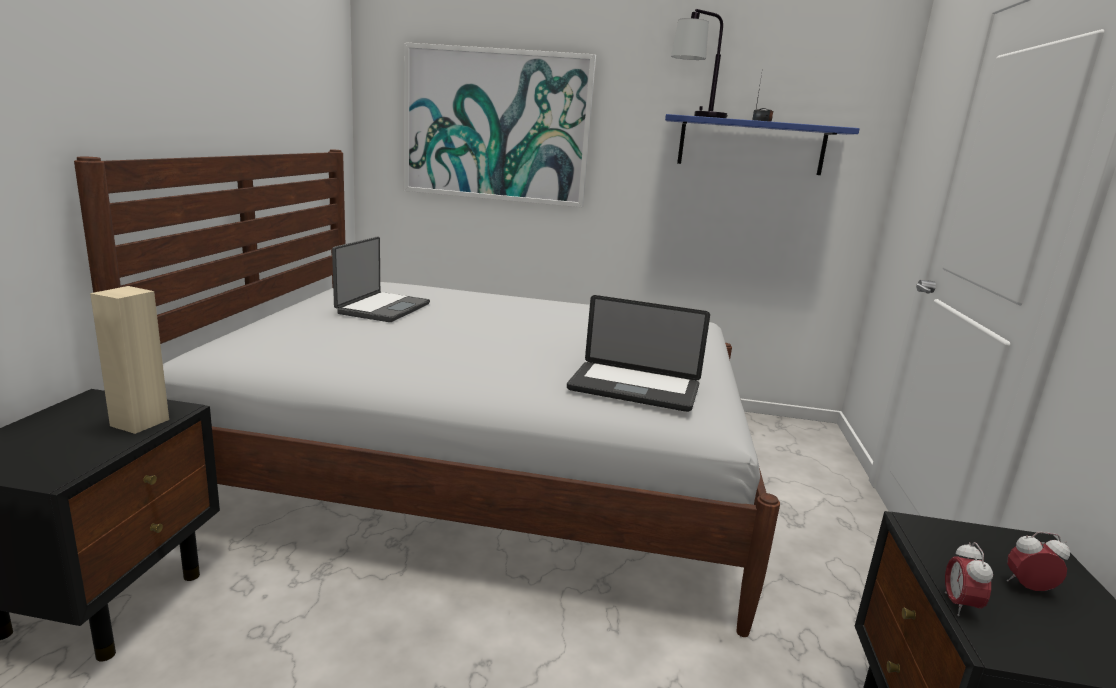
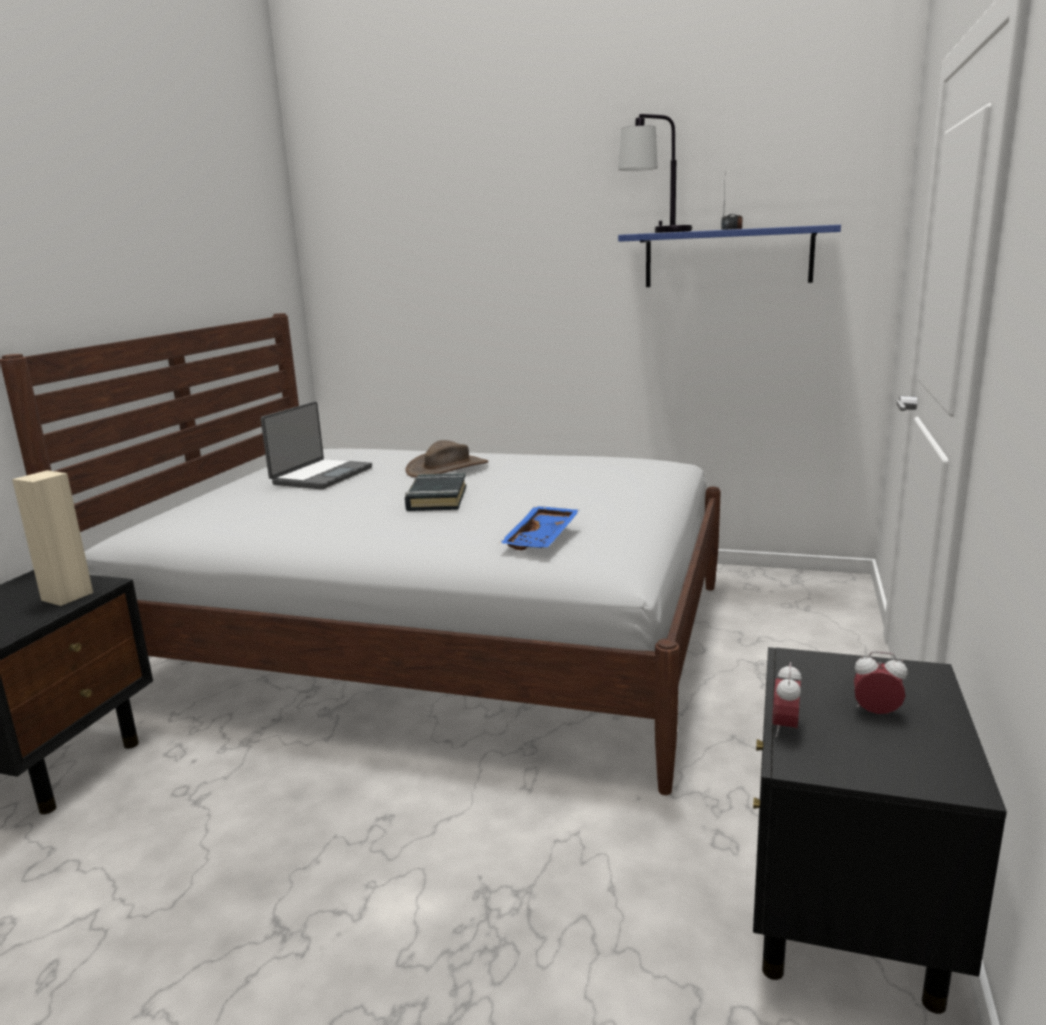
camera: 10 degrees right, 0 degrees up
(496, 126) = (447, 268): picture -> none
(502, 310) = (447, 468): none -> brown hat
(509, 340) = (436, 498): none -> black book
(634, 388) = (543, 538): laptop -> blue tray

